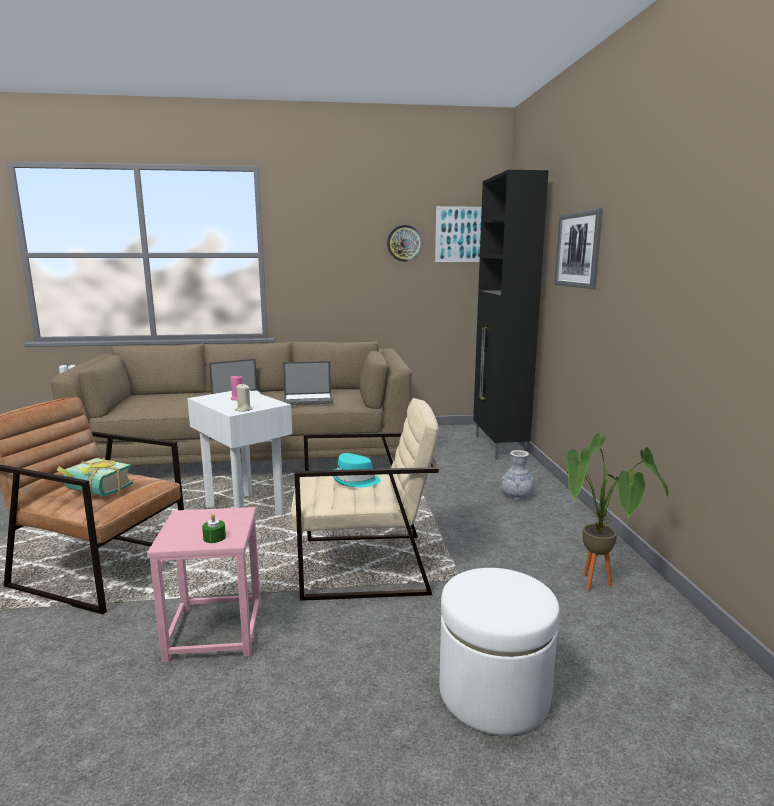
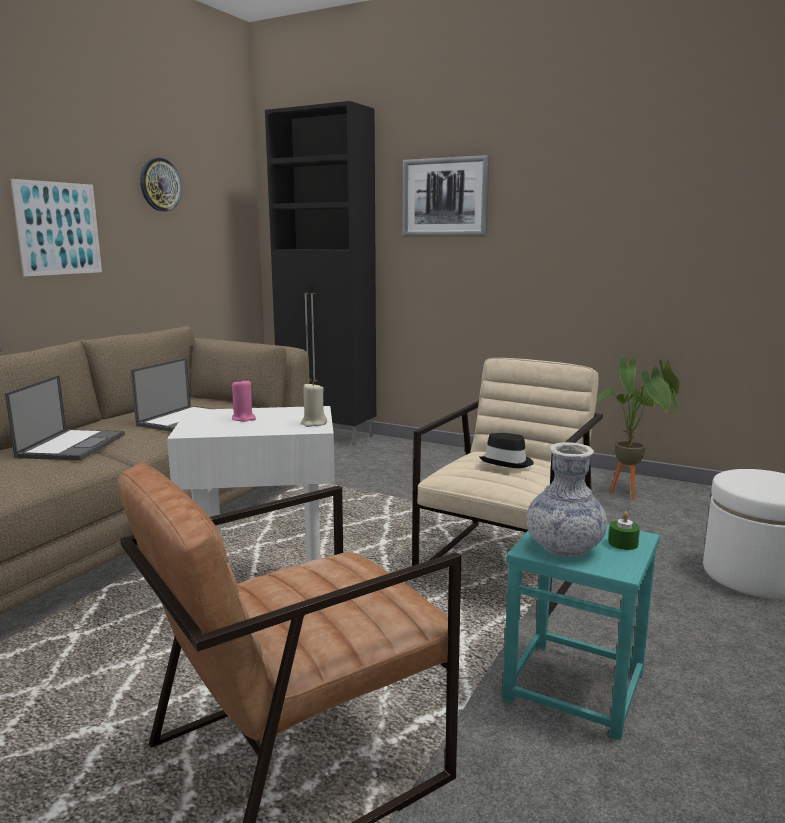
camera: 55 degrees left, 0 degrees up
(94, 492) = (348, 601): book -> none
(215, 631) = (575, 686): pink stool -> turquoise stool
(355, 480) = (507, 462): turquoise hat -> black hat
(461, 234) = (217, 177): picture -> picture (58, 228)
(516, 495) = (445, 465): vase -> vase (564, 548)

